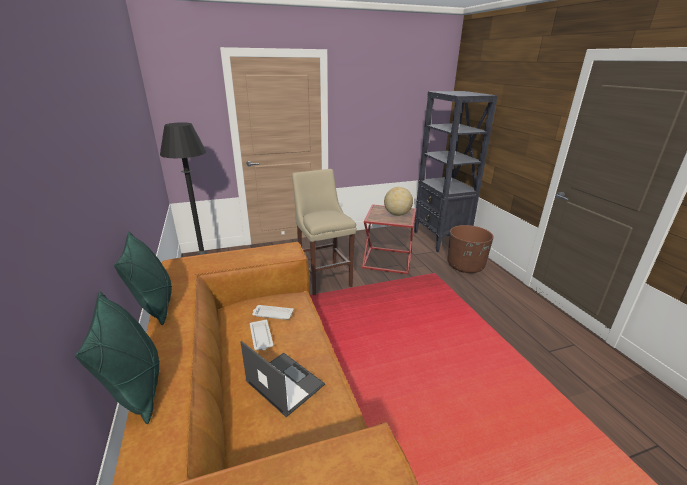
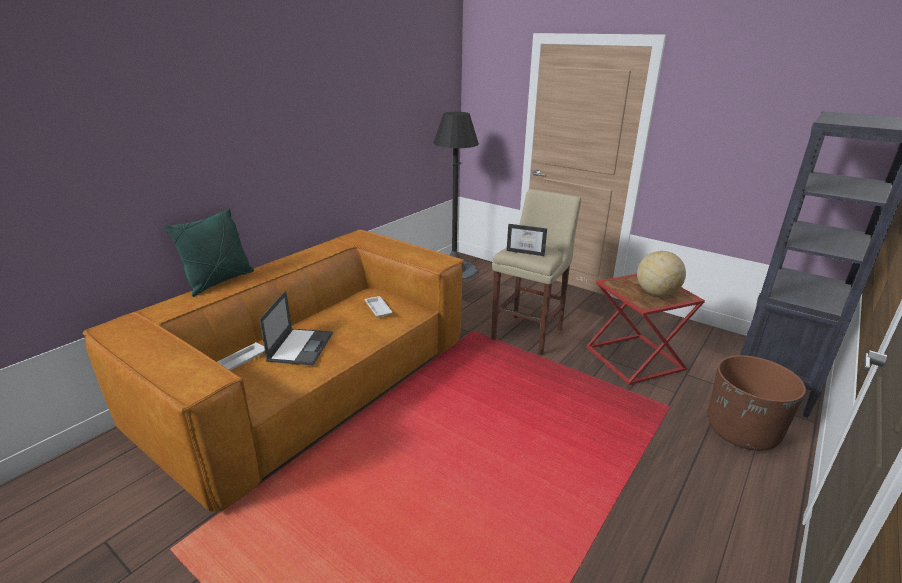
camera: 55 degrees right, 0 degrees up
(156, 305) = (303, 251): green pillow -> none
(261, 337) = (343, 316): white tray -> white tray (241, 360)
(326, 218) = (526, 252): none -> picture frame

